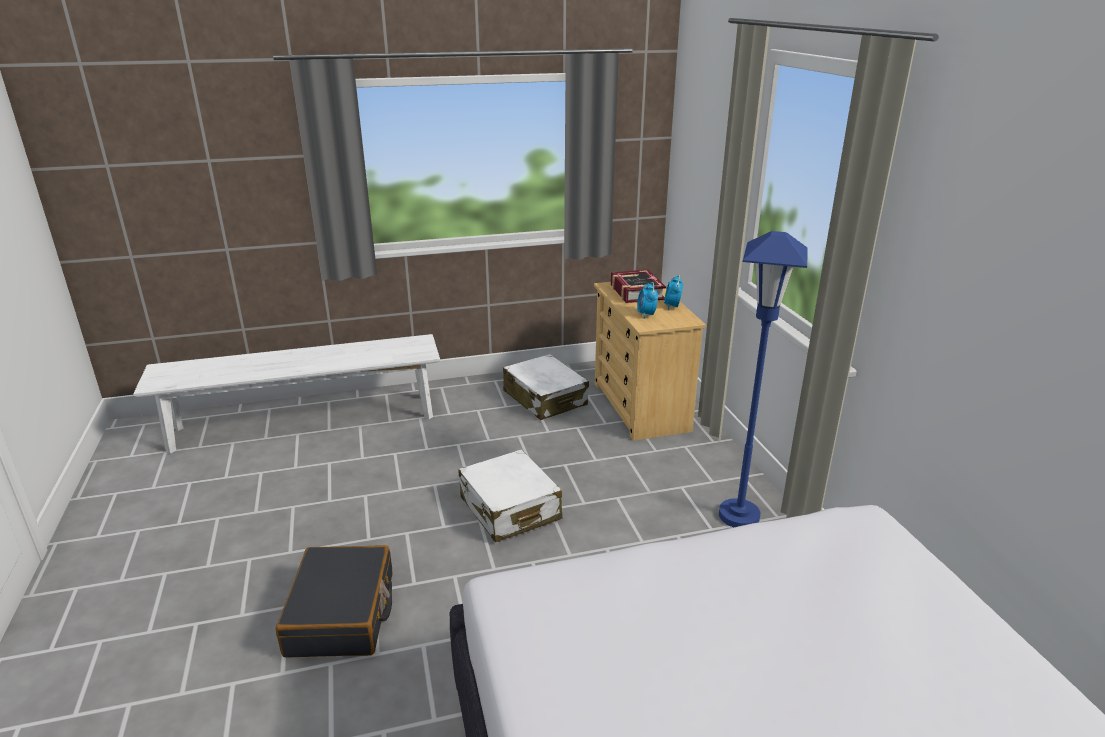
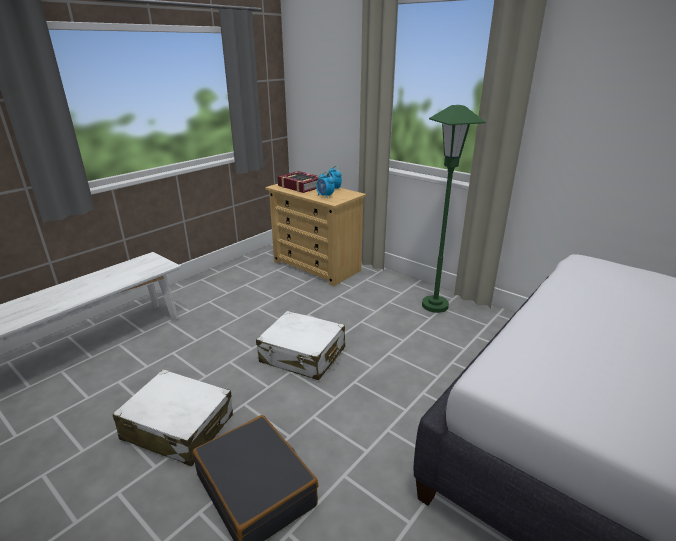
camera: 35 degrees left, 0 degrees up
(545, 398) = (250, 279): white suitcase -> white suitcase (178, 427)
(739, 516) = (435, 305): blue floor lamp -> green floor lamp

